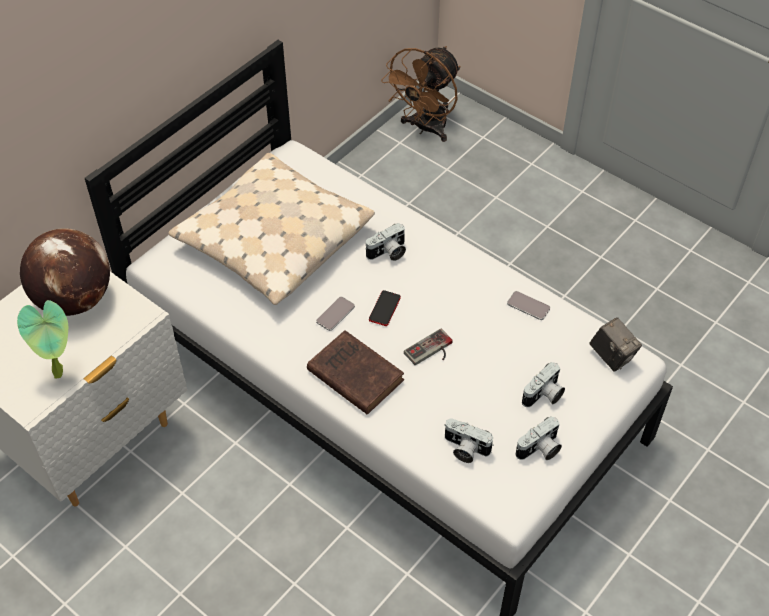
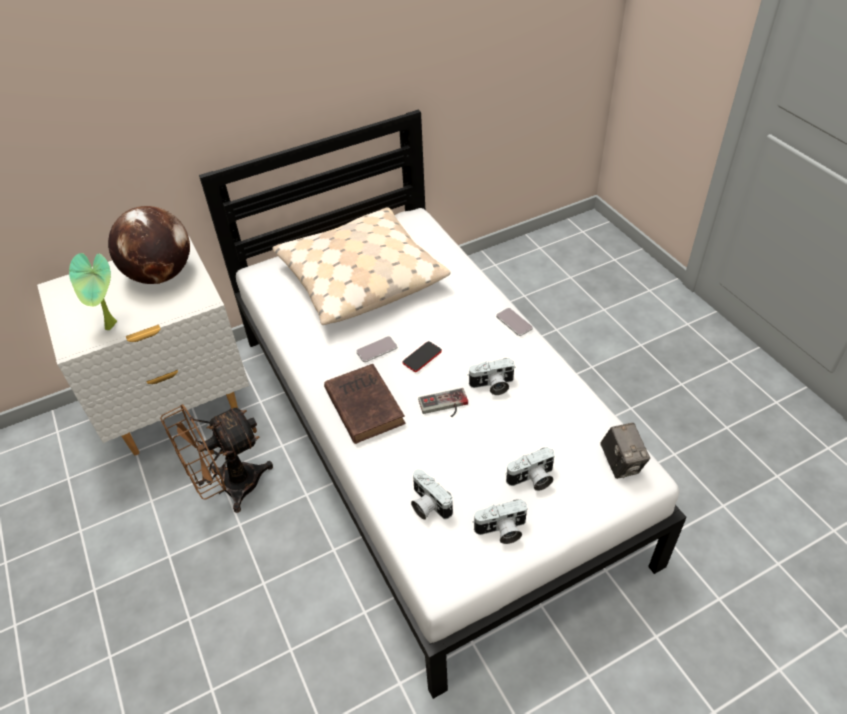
camera: 25 degrees right, 5 degrees down
(388, 253) = (451, 312): camera -> camera (492, 386)
(425, 128) = (567, 242): brown fan -> brown fan (230, 488)
(528, 306) = (558, 392): phone -> phone (514, 322)

